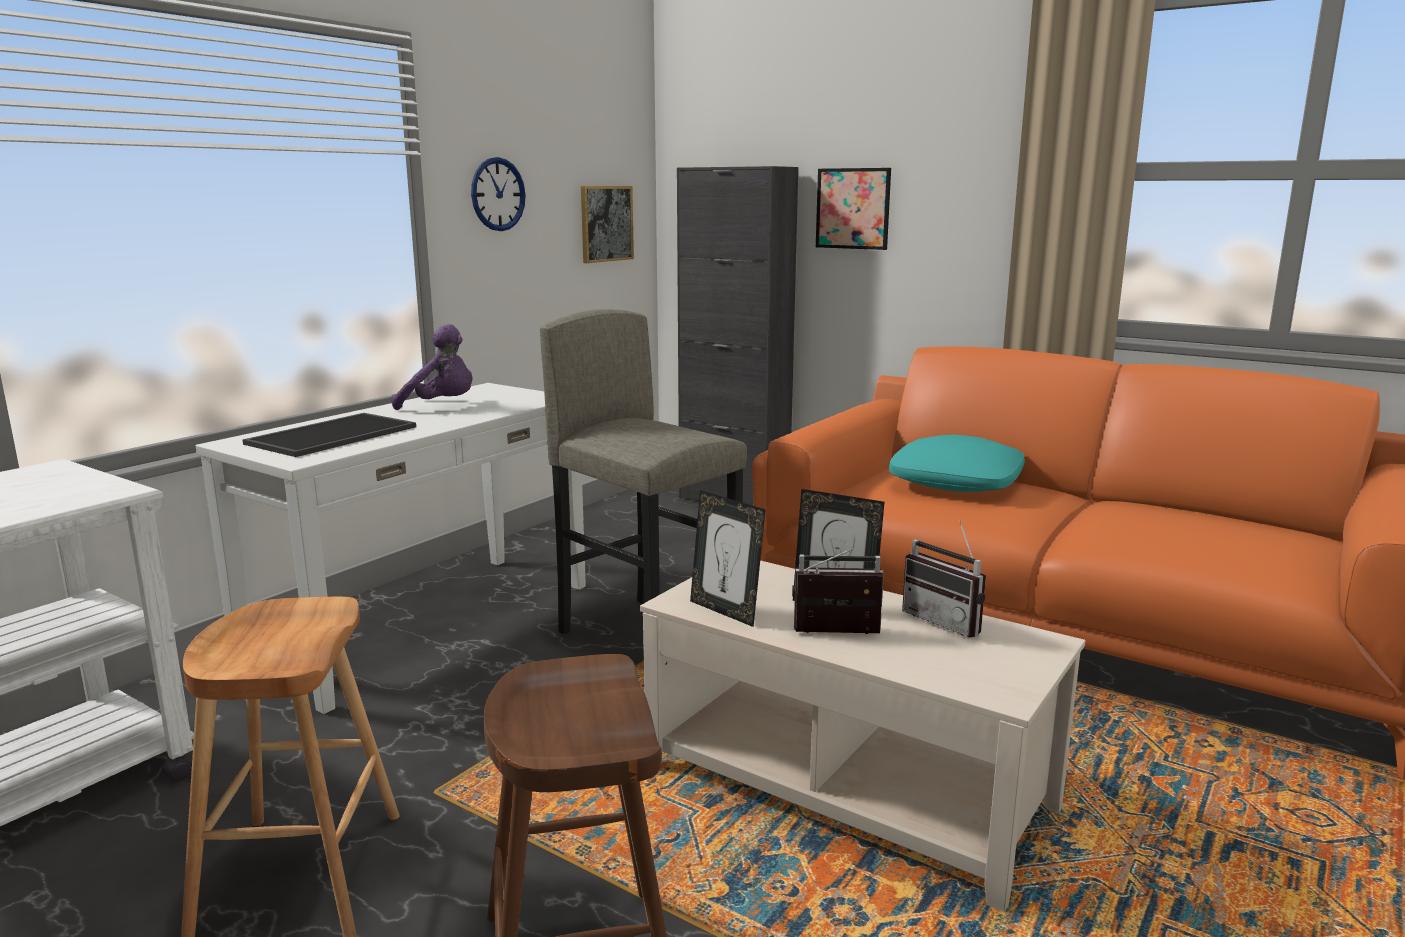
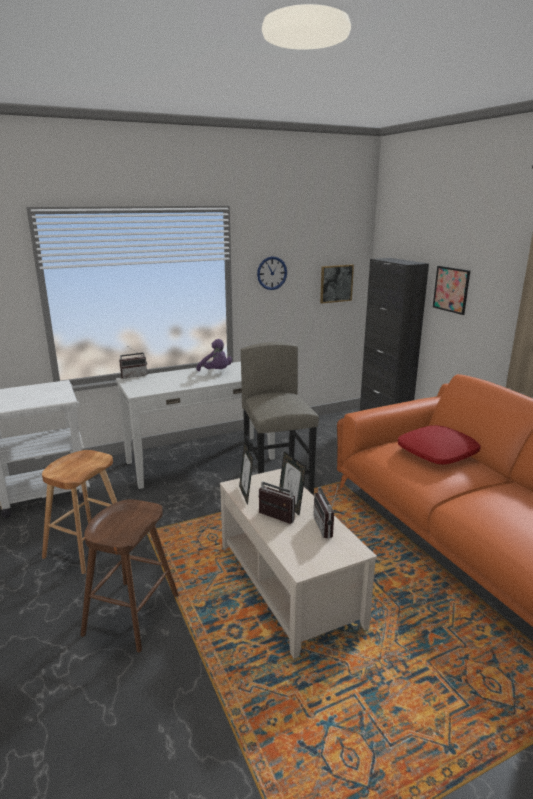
camera: 30 degrees right, 5 degrees up
(241, 435) = (134, 376): none -> radio
(332, 435) = (161, 381): tray -> none
(955, 481) = (437, 453): turquoise pillow -> red pillow

